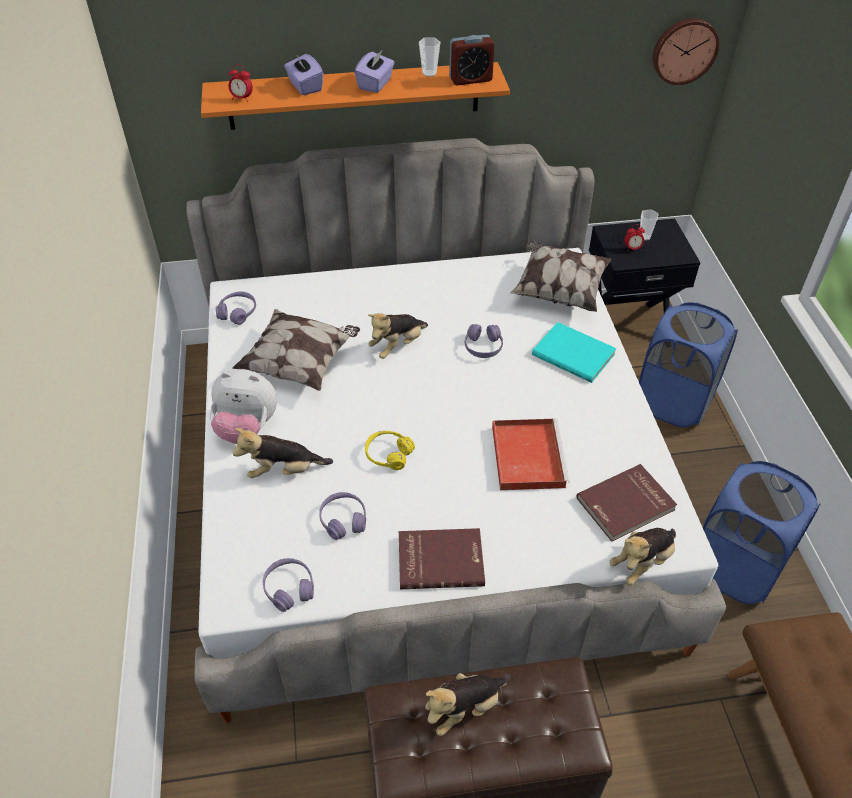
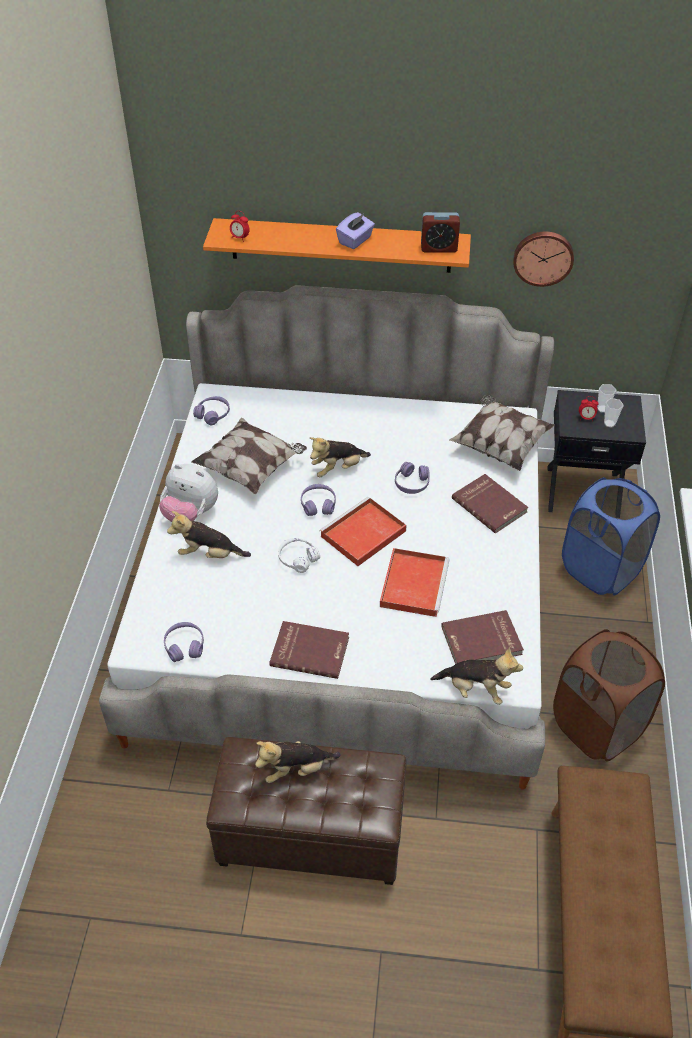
camera: 15 degrees right, 0 degrees up
(305, 86) = (295, 234): purple tissue box -> none
(343, 520) = (243, 603): purple headphones -> purple headphones (318, 505)
(388, 454) = (298, 559): yellow headphones -> white headphones
(429, 73) = (405, 237): cup -> cup (609, 423)
(450, 413) = (362, 535): none -> red tray
(574, 354) = (490, 505): turquoise book -> red book
(642, 562) = (475, 689): plush toy -> plush toy turned 135 degrees counterclockwise
(684, 50) = (648, 246): wall clock -> wall clock (543, 257)
(735, 567) = (597, 727): blue laundry basket -> brown laundry basket

